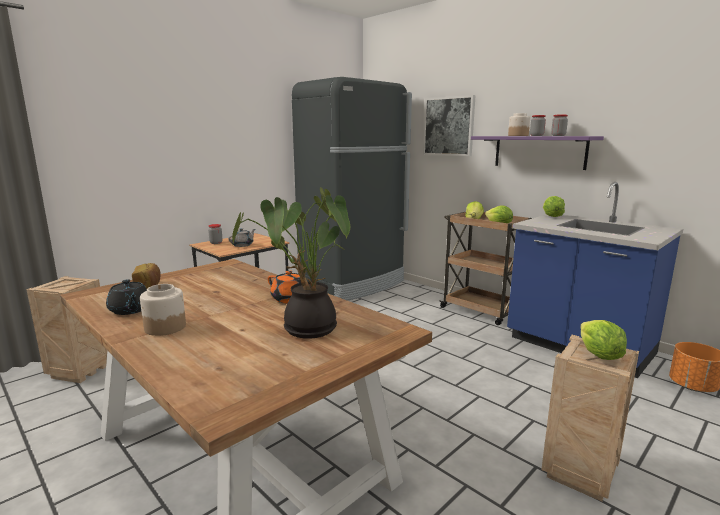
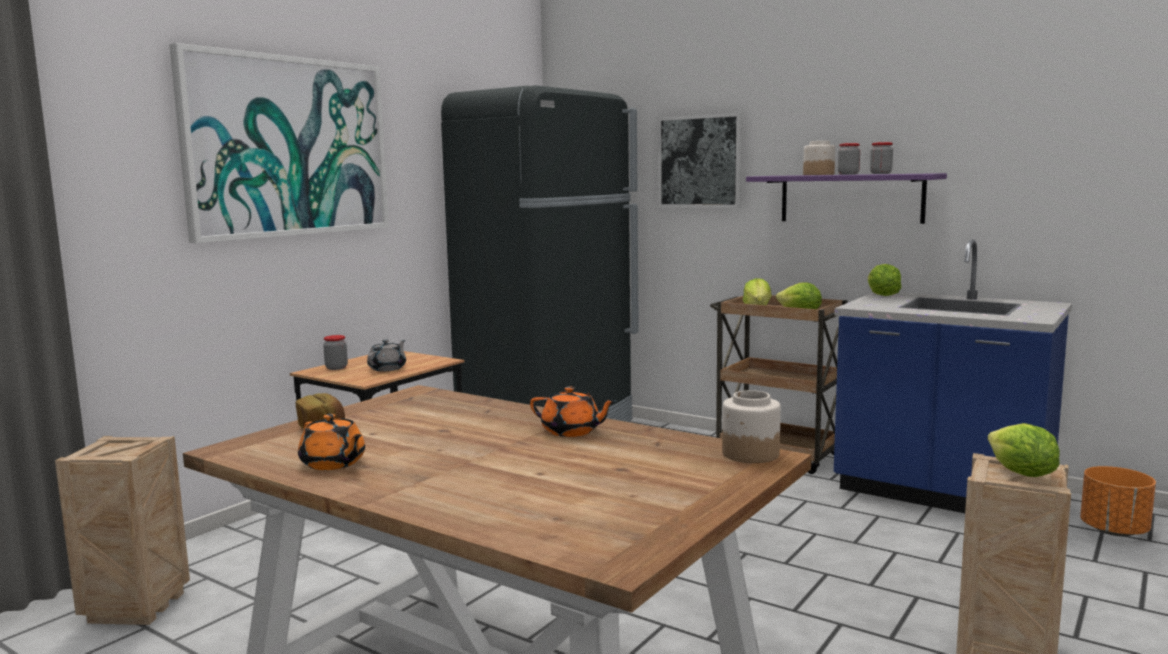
camera: 10 degrees left, 5 degrees down
(130, 310) = (333, 464): black teapot -> orange teapot
(165, 327) = (418, 480): jar -> jar (750, 454)
(190, 113) = (288, 147): none -> picture
(305, 329) = (633, 465): potted plant -> none

